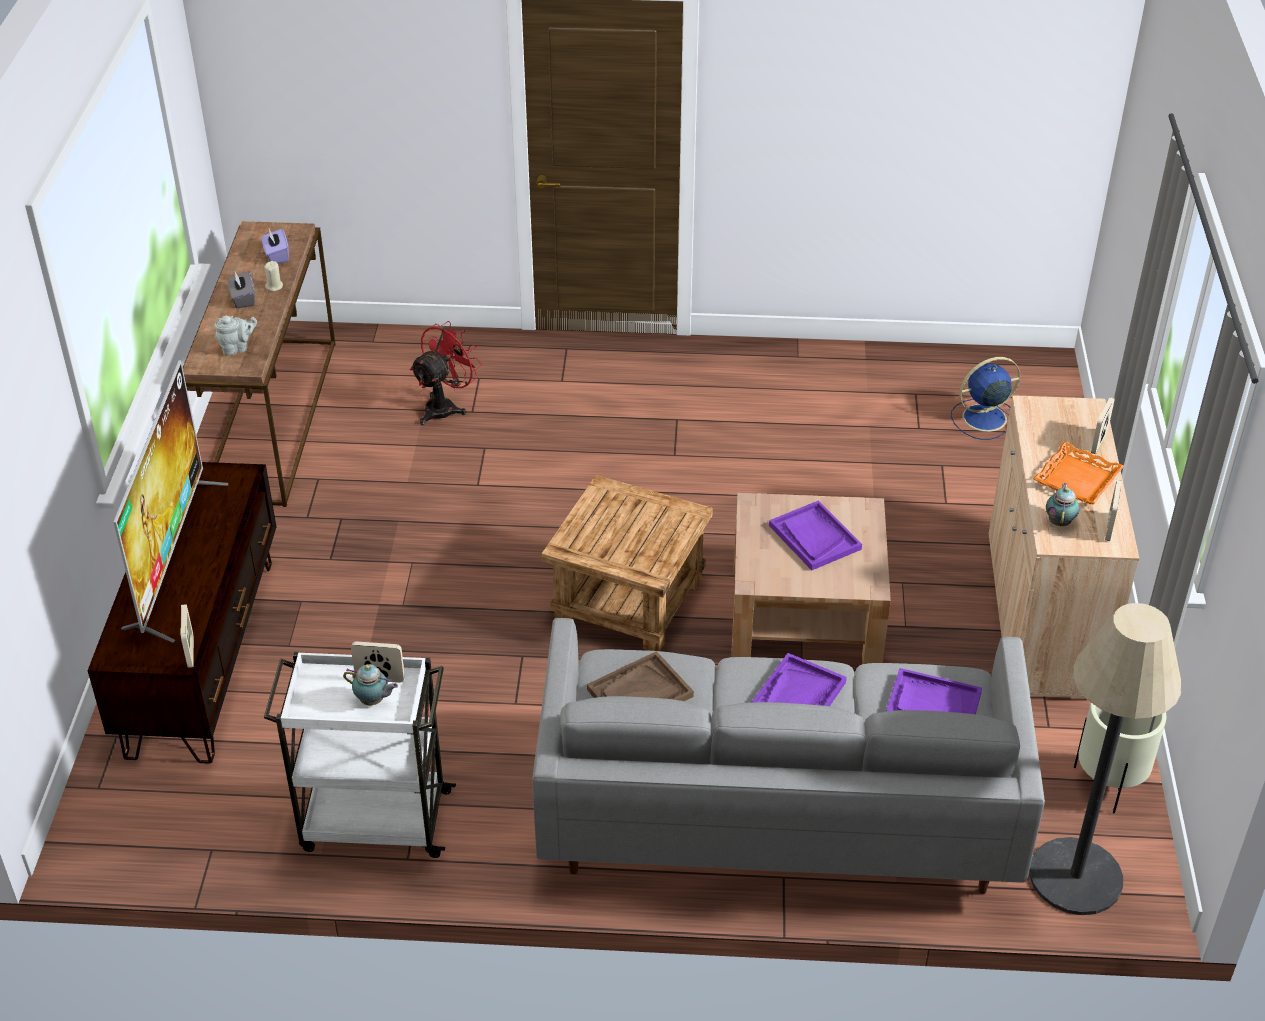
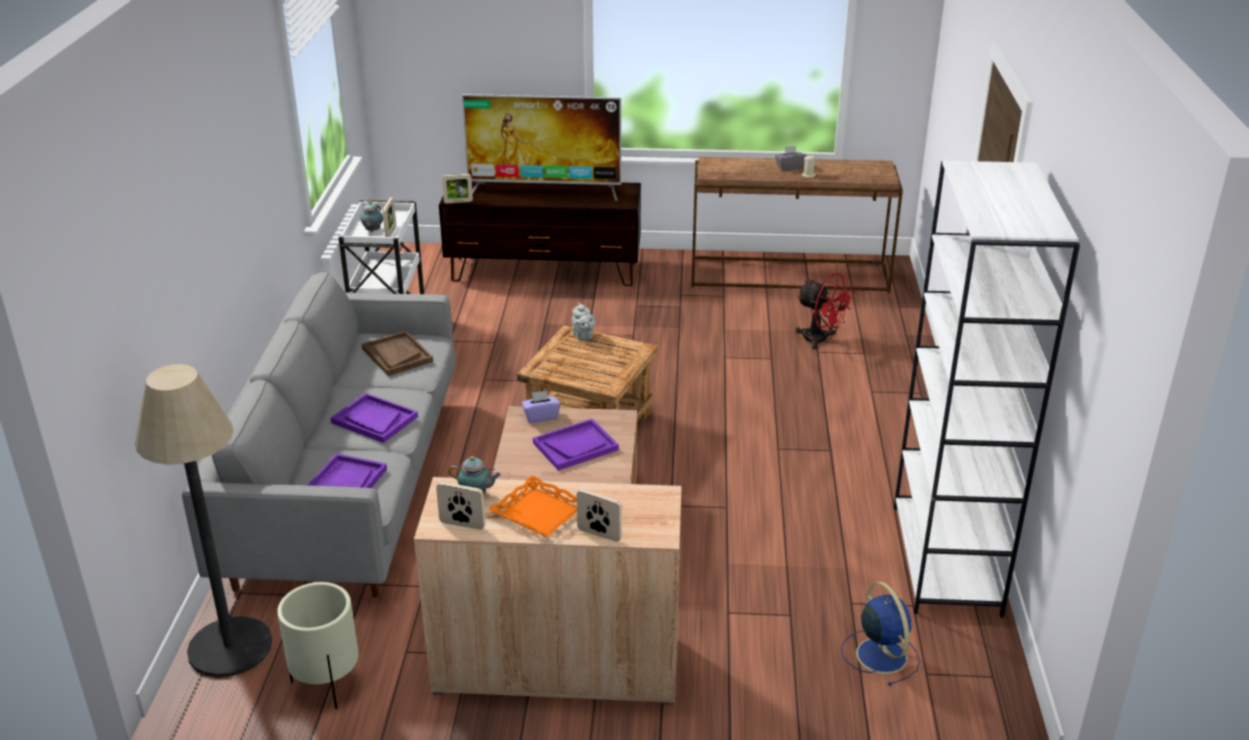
camera: 90 degrees right, 10 degrees down
(237, 348) = (729, 169): grey teapot -> grey teapot (583, 336)
(276, 256) = (849, 173): purple tissue box -> purple tissue box (541, 416)
(849, 367) = (946, 560): none -> white bookcase

